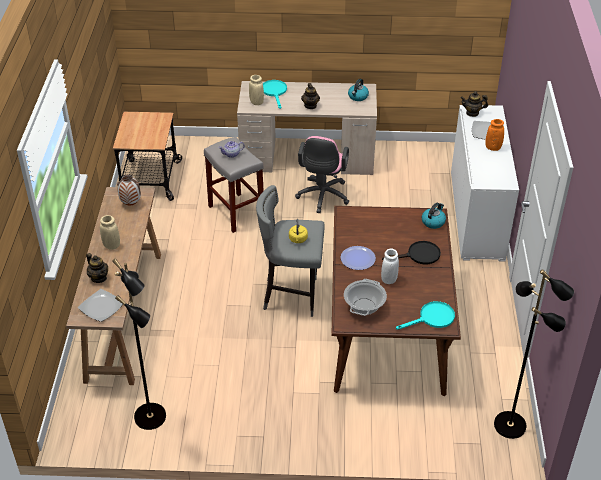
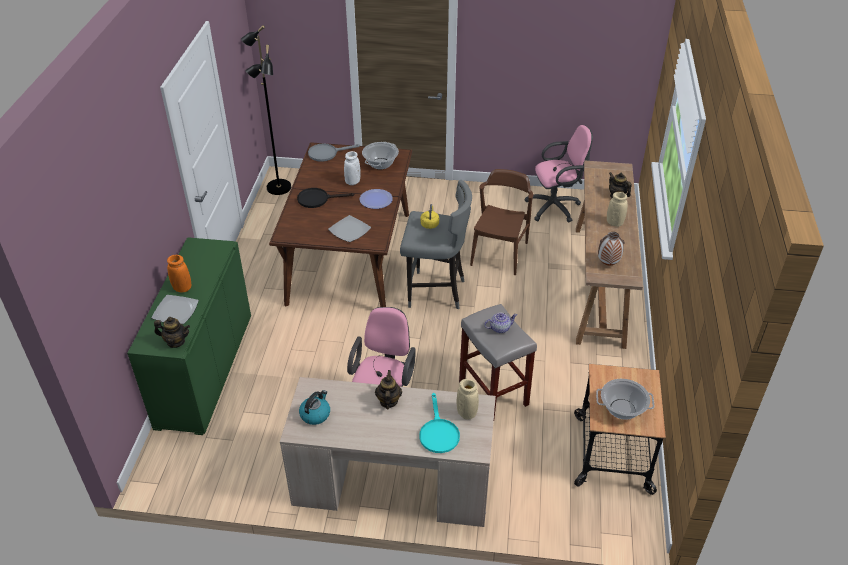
camera: 175 degrees left, 0 degrees up
(102, 307) = (606, 174): plate -> plate (349, 230)
(148, 124) = (622, 409): none -> cooking pot
(151, 417) = (556, 207): black floor lamp -> pink office chair
(225, 344) = (499, 253): none -> brown chair
(432, 318) = (327, 153): turquoise frying pan -> grey frying pan
(433, 222) = (290, 228): kettle -> none
(476, 215) = (205, 370): white cabinet -> green cabinet

